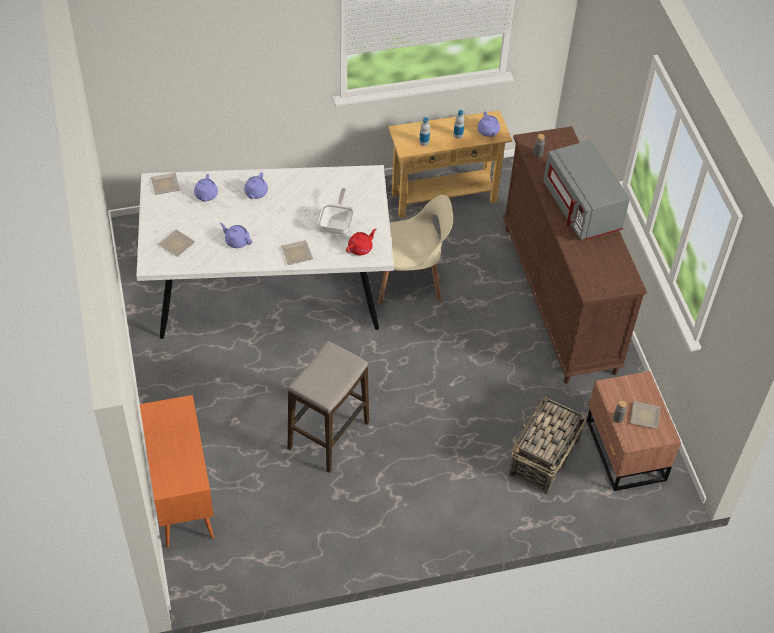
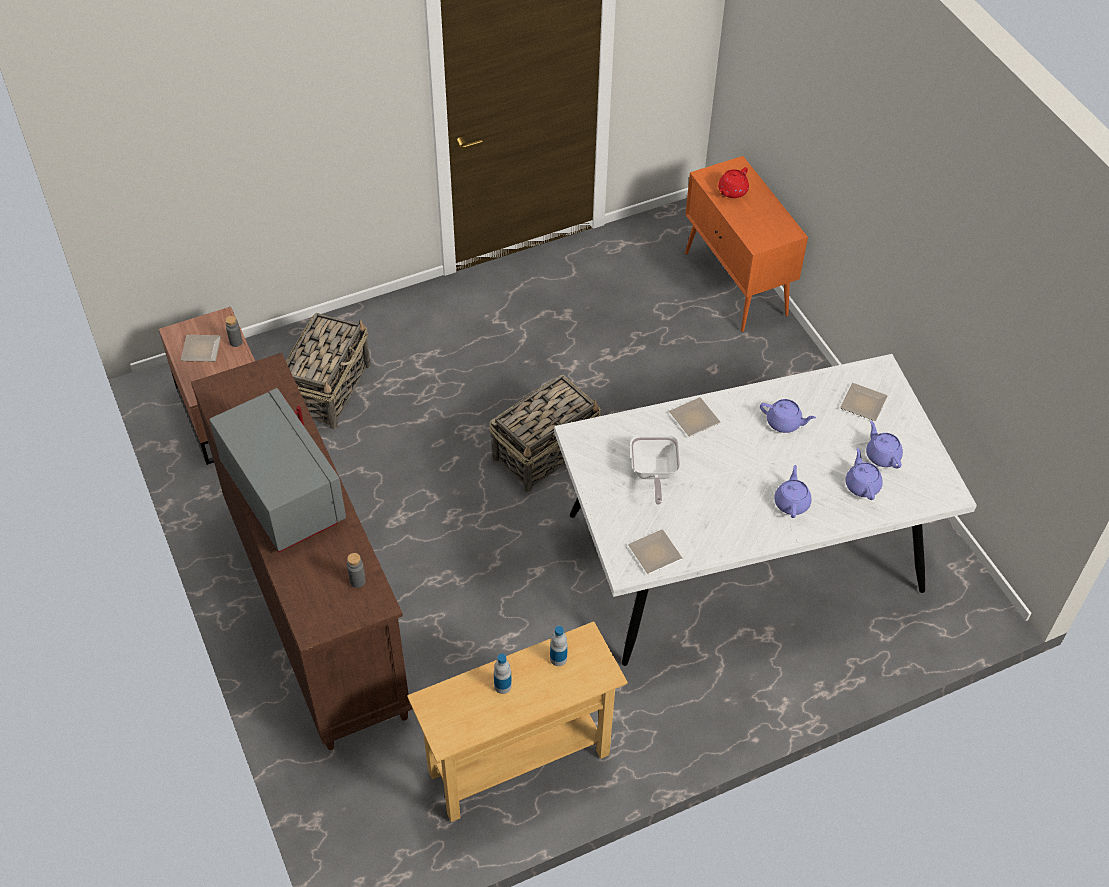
camera: 170 degrees right, 0 degrees up
(164, 184) = (932, 491): plate -> plate (657, 554)
(329, 436) = (595, 371): stool -> none
(360, 248) = (608, 443): red teapot -> red teapot (732, 191)
(384, 377) = (545, 451): none -> basket
(409, 280) = (543, 597): beige chair -> none
(488, 131) = (451, 705): purple teapot -> purple teapot (882, 455)

